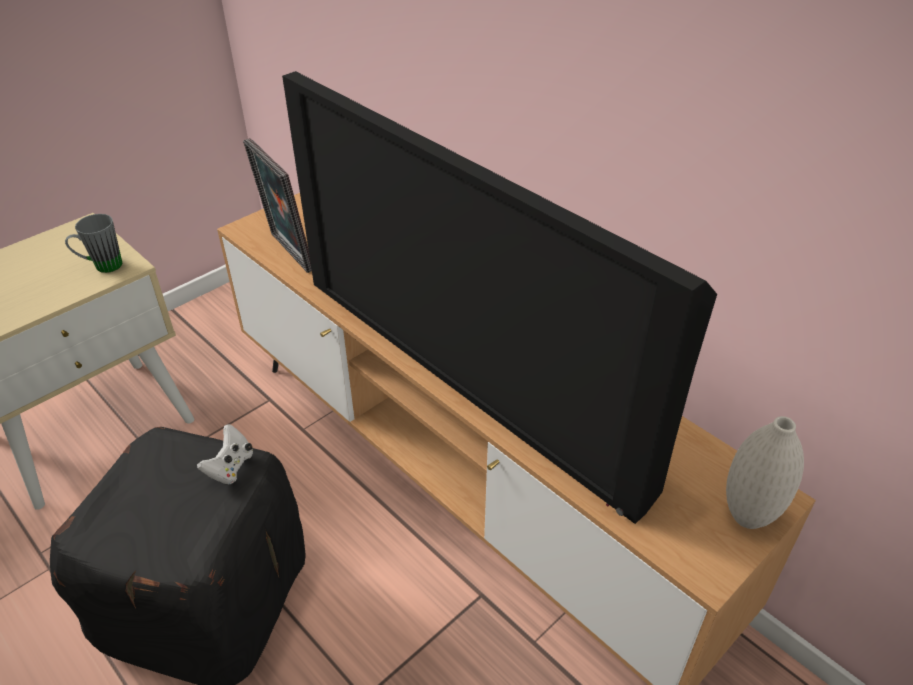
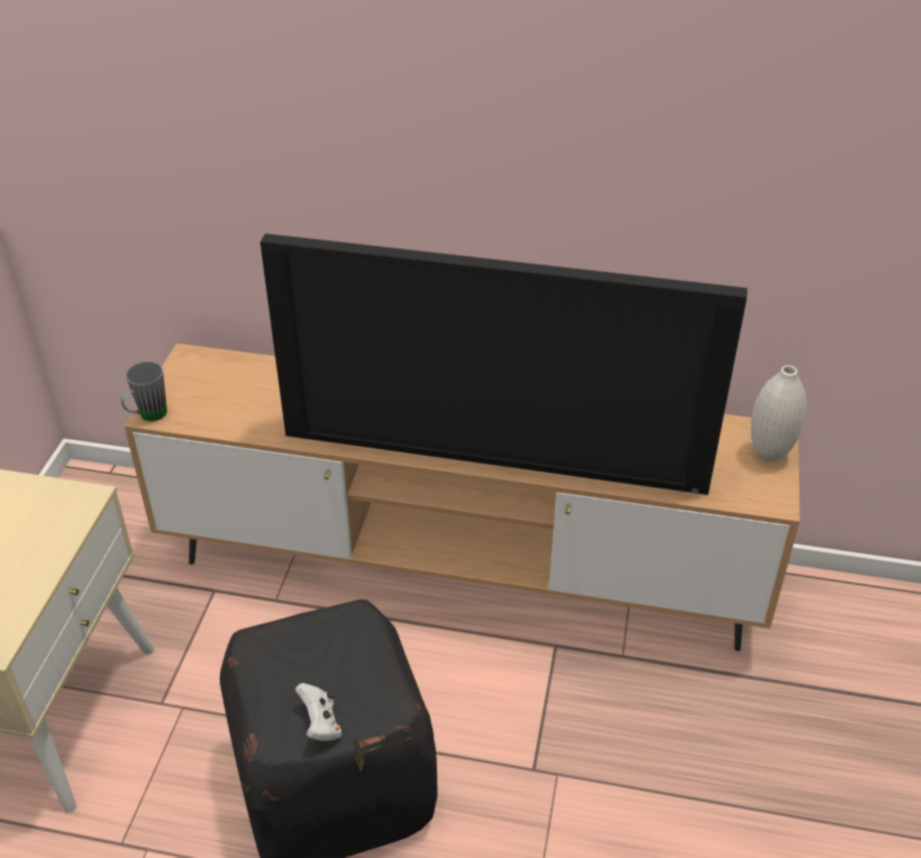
camera: 35 degrees left, 0 degrees up
(101, 266) = (58, 510): grey mug -> grey mug (147, 416)
(230, 467) = (347, 624): white game controller -> white game controller (320, 724)
(287, 253) = (226, 419): picture frame -> none

